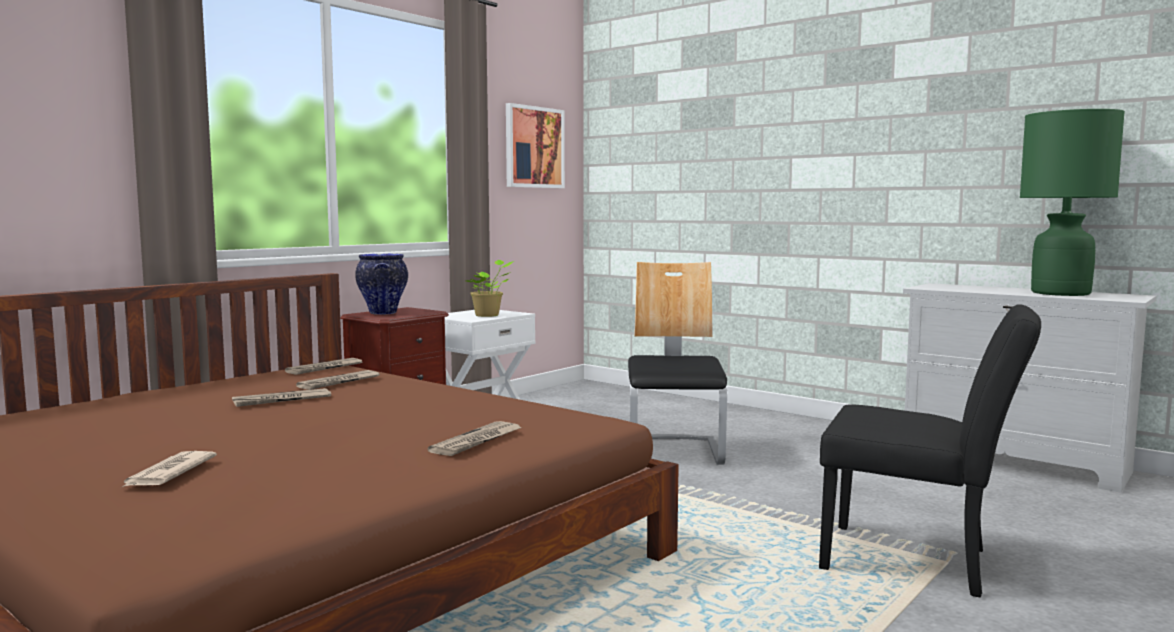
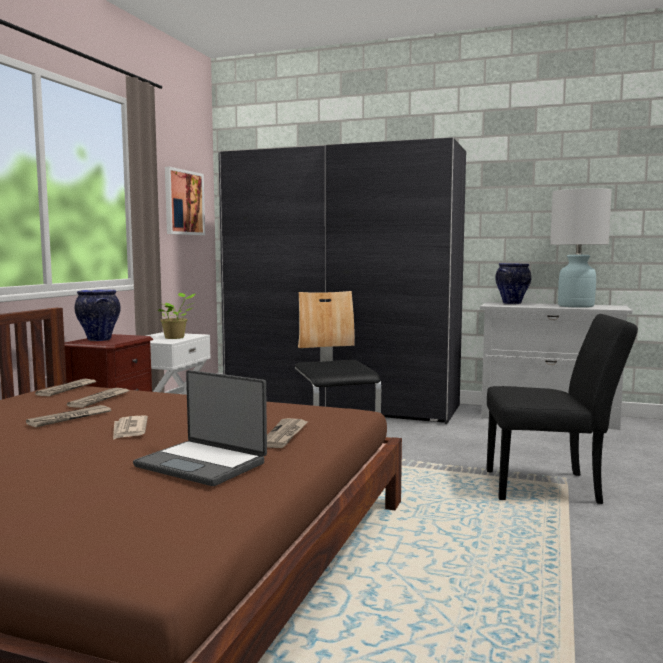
camera: 20 degrees left, 0 degrees up
(168, 473) = (65, 488): newspaper -> newspaper (129, 430)
(336, 464) = (203, 464): none -> laptop
(716, 417) = (341, 404): none -> grey wardrobe
(964, 286) = (512, 303): none -> vase
(1060, 293) = (575, 306): green table lamp -> white table lamp

